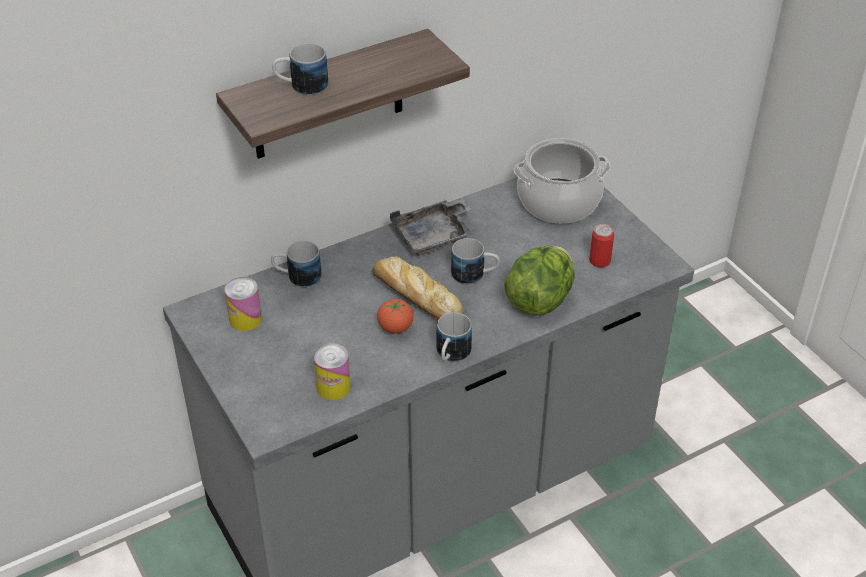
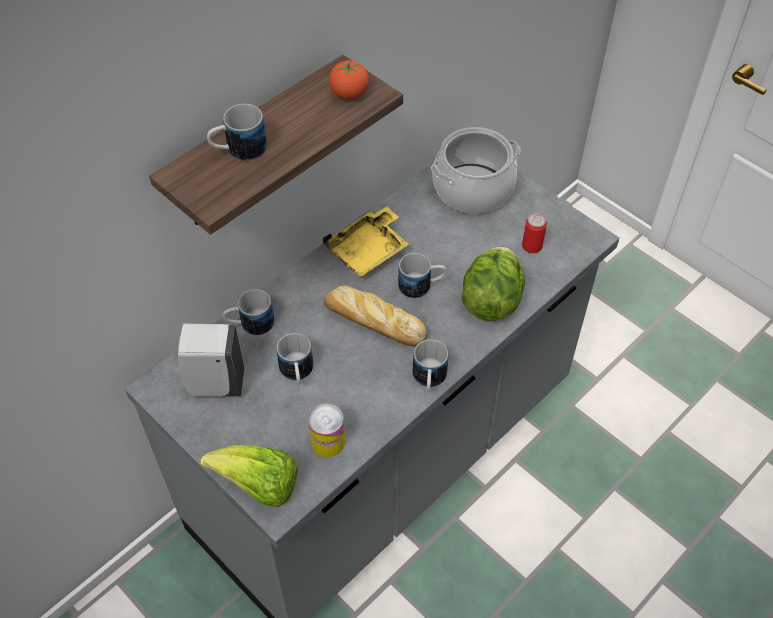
camera: 15 degrees left, 10 degrees up
(245, 319) = (214, 384): can -> white soap dispenser
(254, 410) = (258, 486): none -> lettuce
(326, 325) = (297, 373): none -> mug
(395, 328) = (366, 361): tomato -> tomato (349, 94)
(434, 236) = (368, 251): grey tray -> yellow tray

